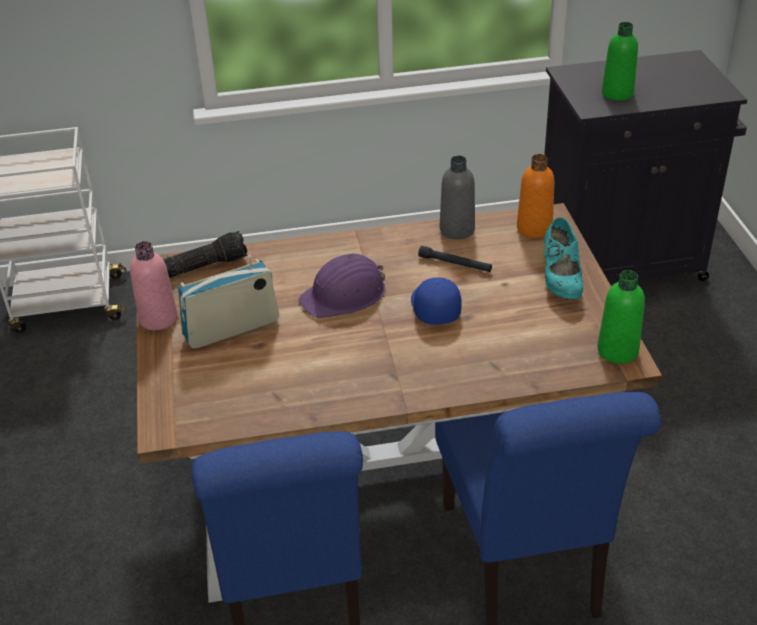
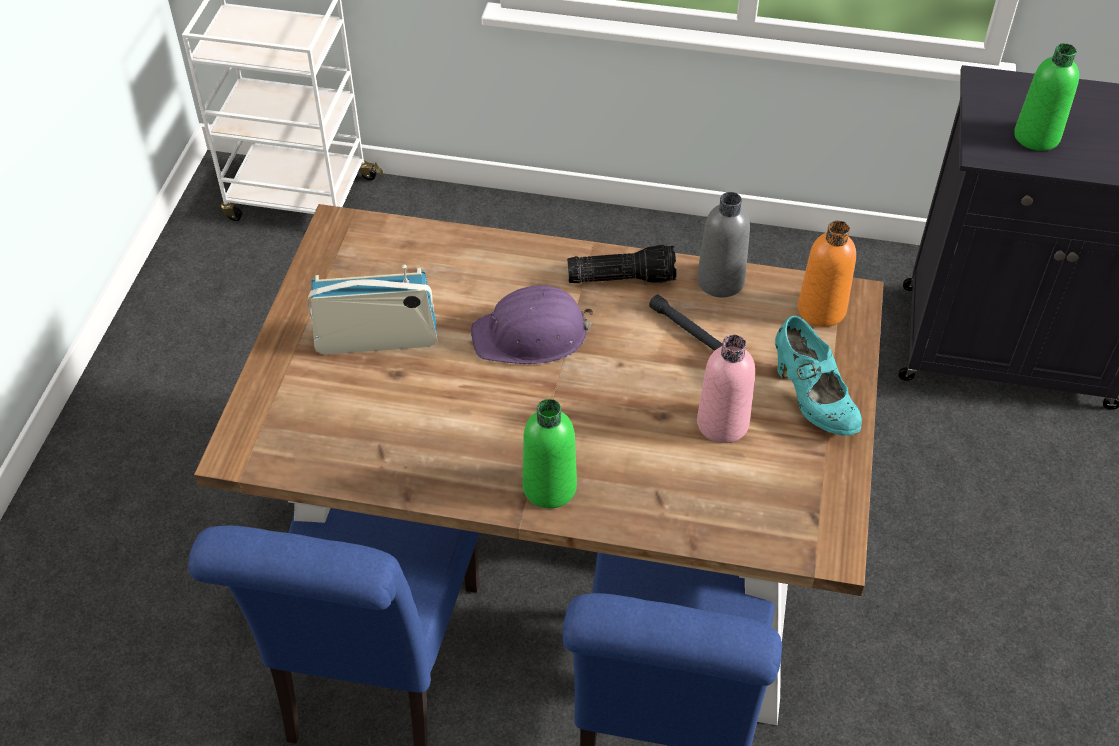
camera: 20 degrees right, 10 degrees up
(158, 319) = (302, 299): pink bottle -> pink bottle (722, 424)
(206, 265) = (392, 239): flashlight -> flashlight (622, 277)
(434, 307) = (629, 388): blue cap -> none
(560, 280) = (812, 400): turquoise shoe -> turquoise shoe turned 45 degrees counterclockwise
(617, 351) = (826, 530): green bottle -> green bottle (549, 487)

